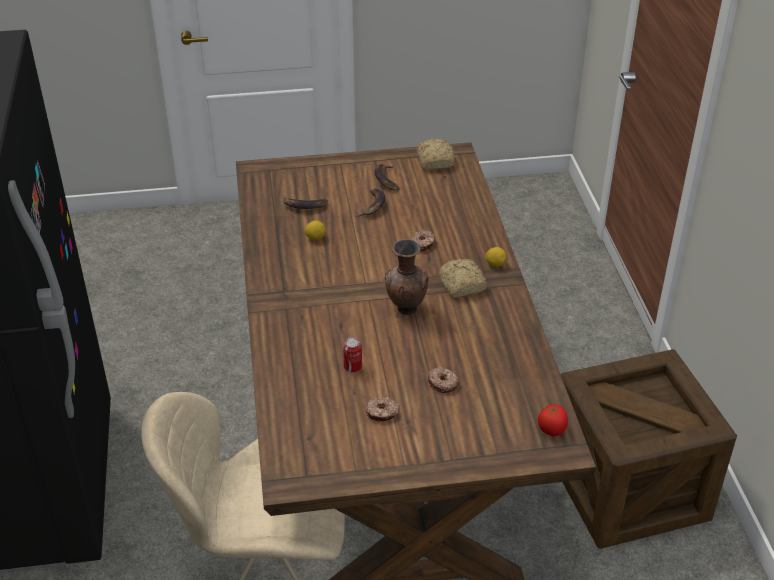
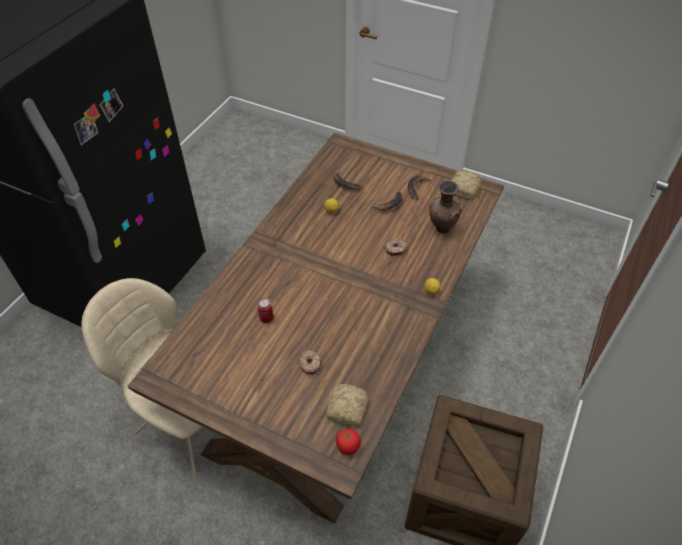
camera: 35 degrees right, 10 degrees up
(382, 413) = (252, 363): donut -> none
(405, 310) = (338, 294): brown vase -> brown vase (441, 229)
(461, 286) = (392, 296): bread -> bread (346, 410)

